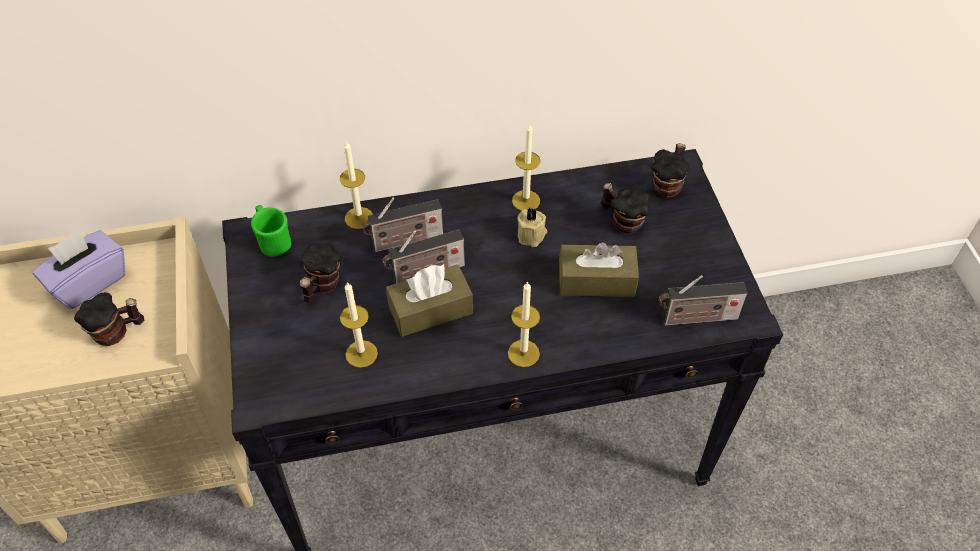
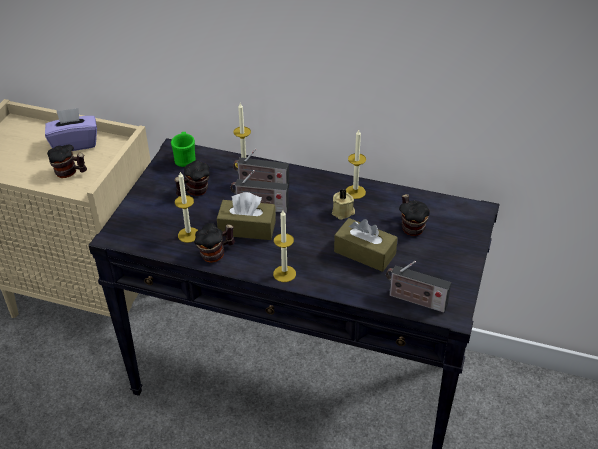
camera: 30 degrees right, 10 degrees down
(668, 184) = (461, 217): mug -> mug (216, 253)

